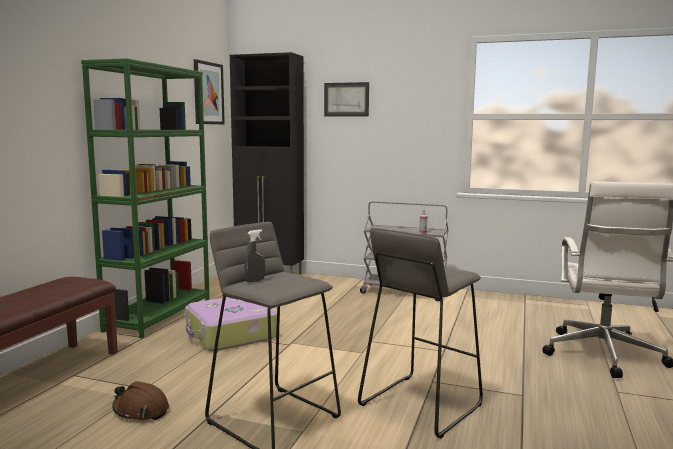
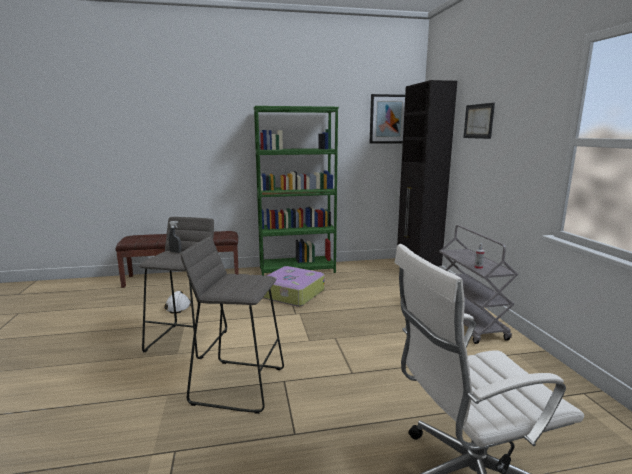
camera: 60 degrees right, 5 degrees up
(141, 411) = (178, 307): brown hard hat -> white hard hat

